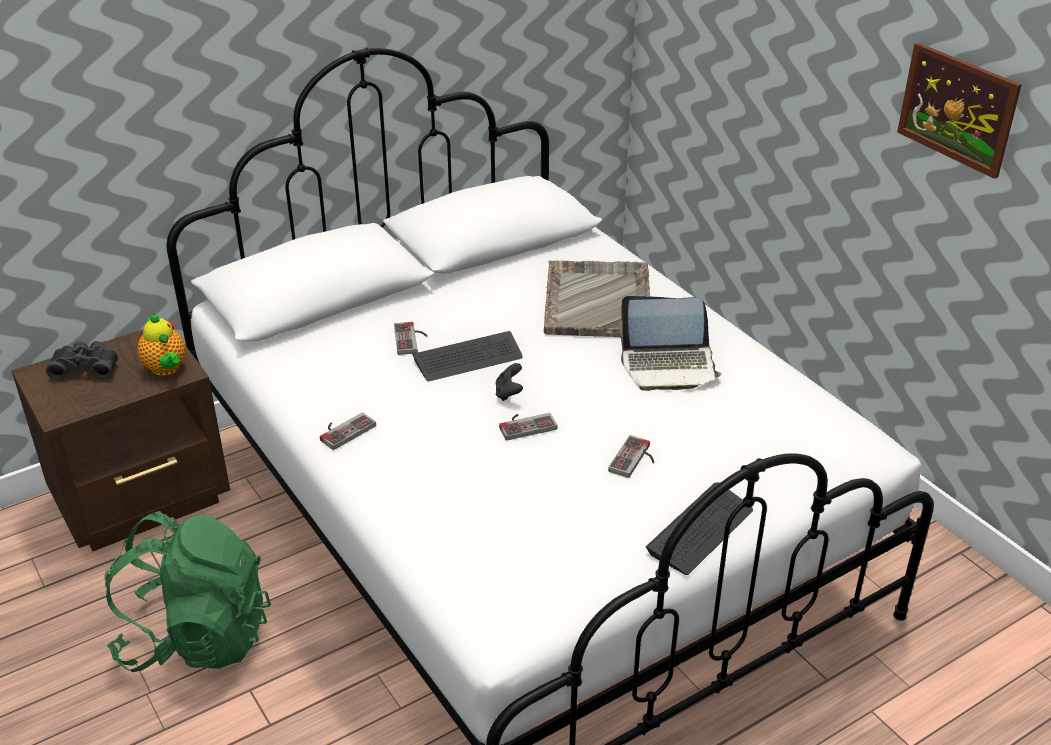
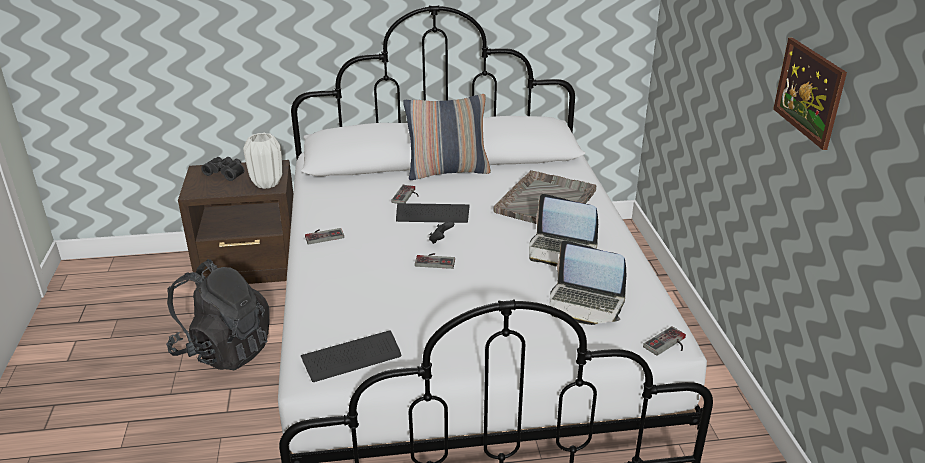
camera: 25 degrees right, 5 degrees down
(166, 369) = (266, 183): teapot -> white vase
(197, 638) = (224, 350): green backpack -> black backpack
(436, 288) = (448, 171): none -> pillow
(635, 460) = (489, 300): game controller -> game controller (668, 345)
(700, 530) = (496, 354): keyboard -> keyboard (352, 358)
(750, 430) = (585, 304): none -> laptop

